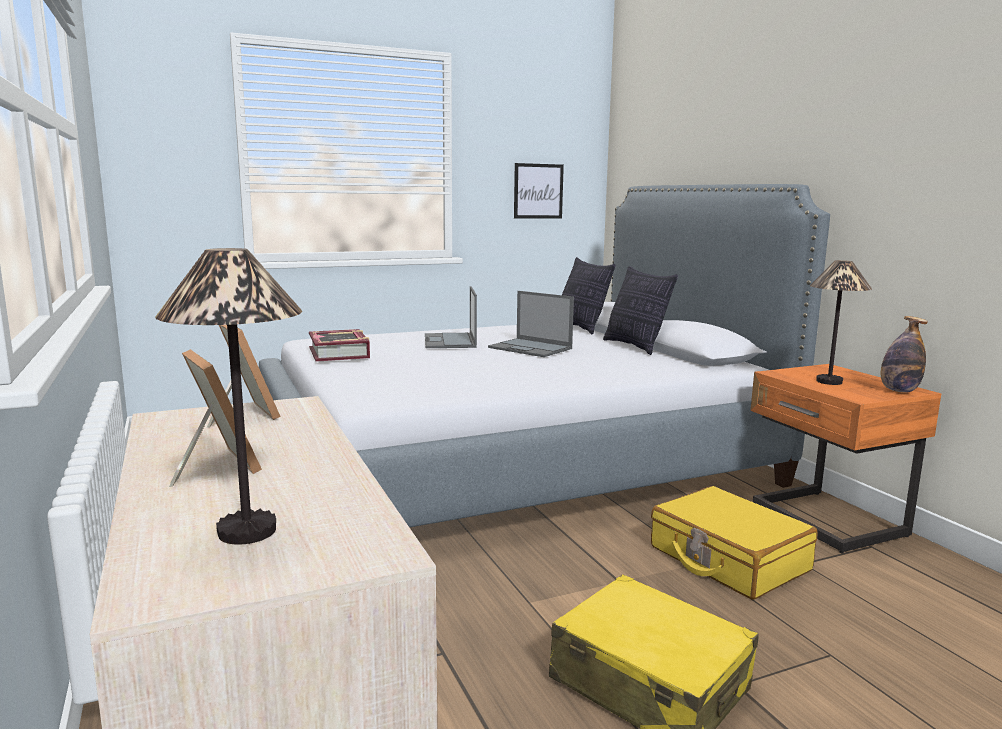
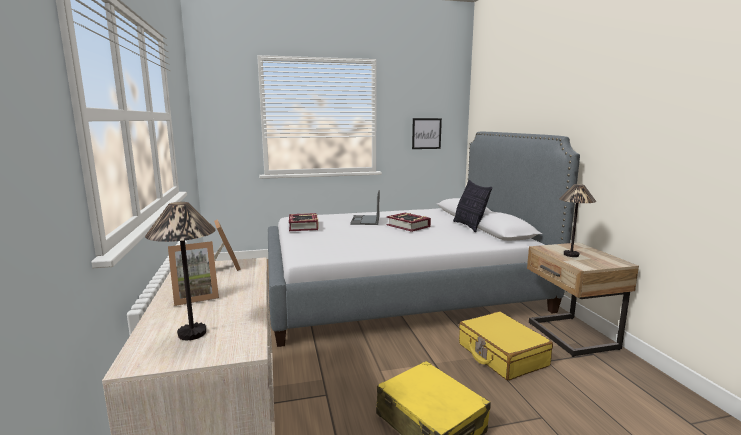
camera: 10 degrees right, 0 degrees up
(213, 467) = (195, 296): picture frame -> picture frame turned 90 degrees clockwise
(531, 348) = (408, 226): laptop -> book
(581, 328) = (444, 213): pillow -> none
(825, 522) = (570, 336): orange nightstand -> beige nightstand
(898, 391) = (611, 263): bottle -> none

